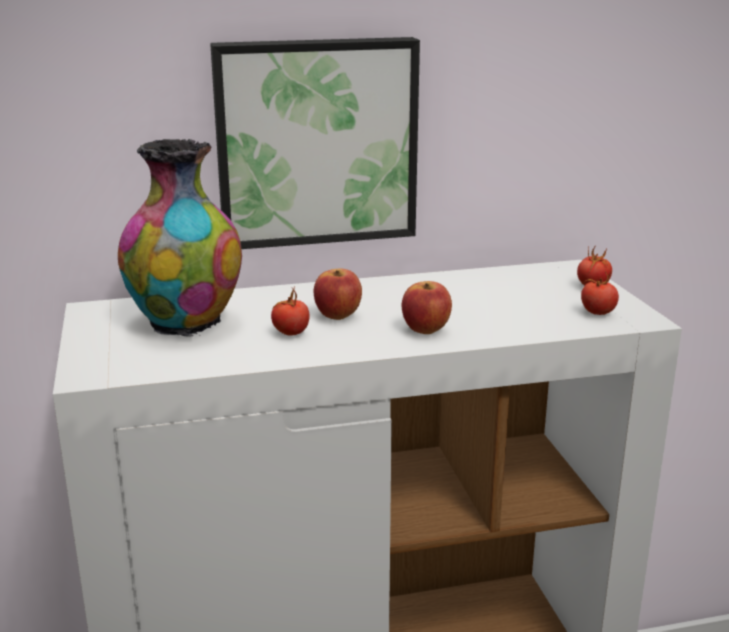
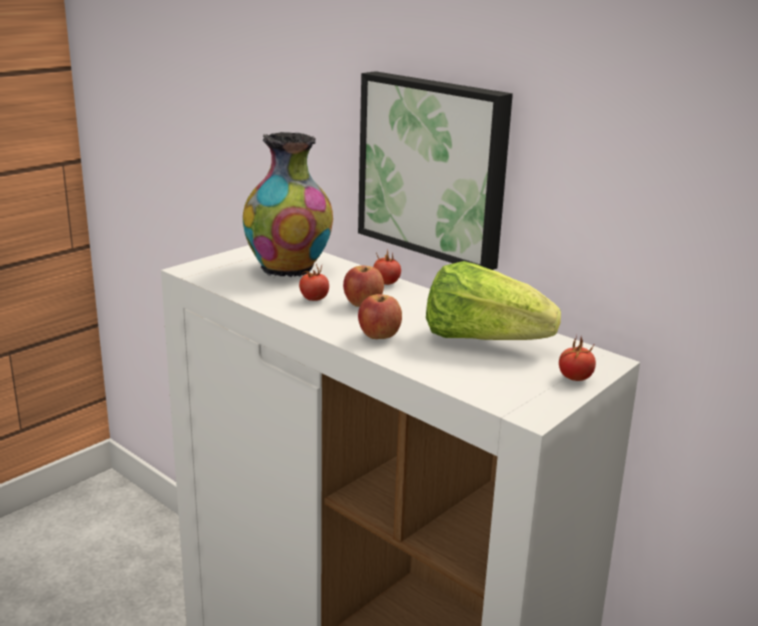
camera: 55 degrees right, 0 degrees up
(483, 294) = (482, 340): none -> lettuce
(597, 312) = (515, 391): tomato -> tomato (386, 283)

